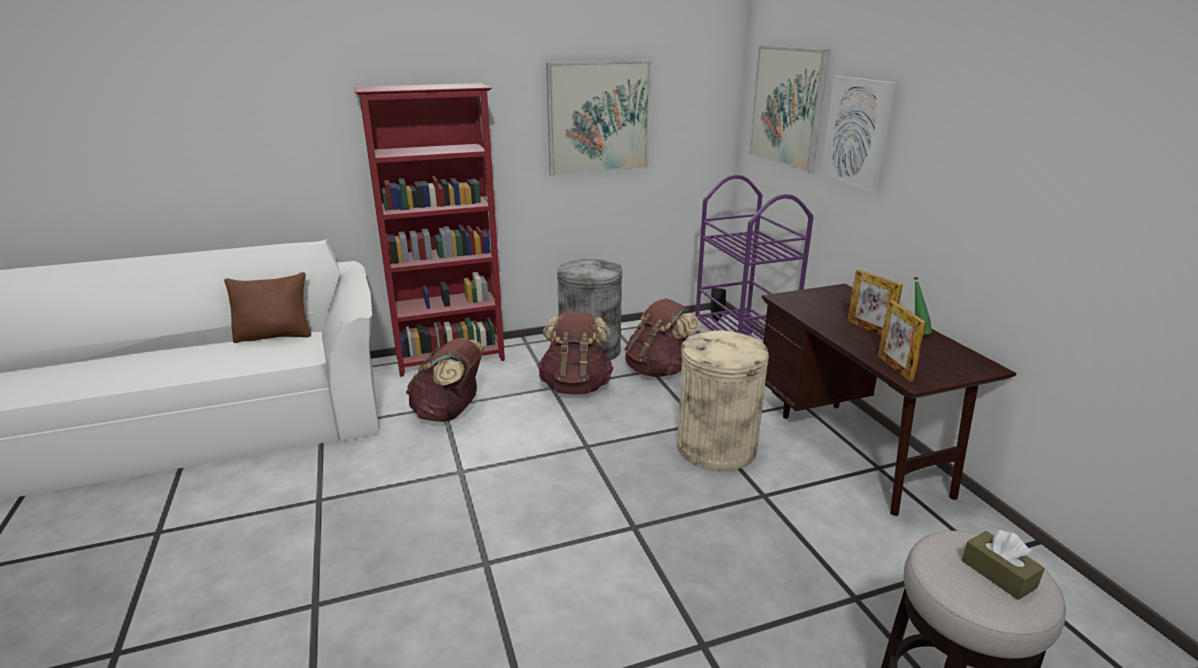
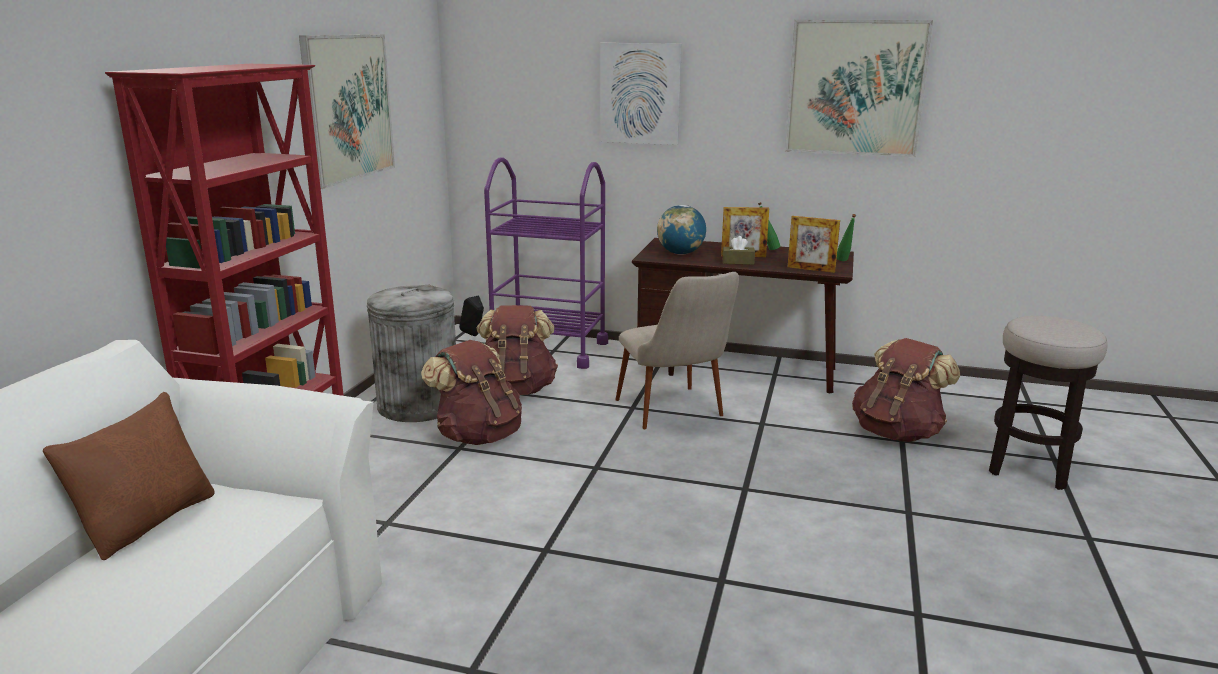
camera: 55 degrees left, 5 degrees down
(449, 413) = (410, 523): brown backpack -> brown backpack (897, 433)
(716, 447) = (676, 415): beige trash can -> beige chair
(787, 107) = (528, 80): picture -> picture (855, 88)
(819, 304) = (680, 253): none -> globe
(963, 377) = (844, 261): none -> green bottle
(998, 574) = (1061, 324): brown tissue box -> brown tissue box (738, 262)

